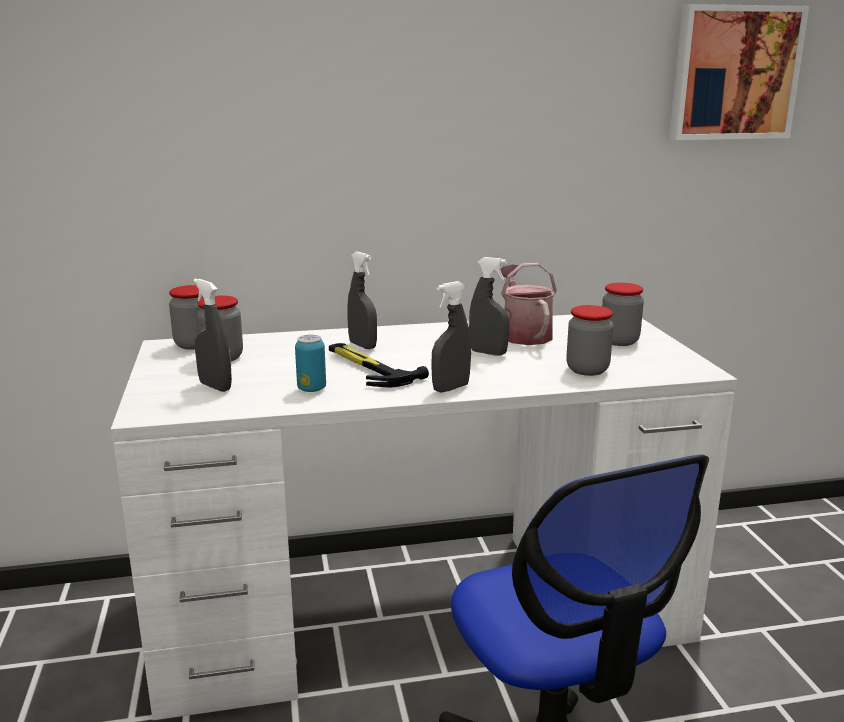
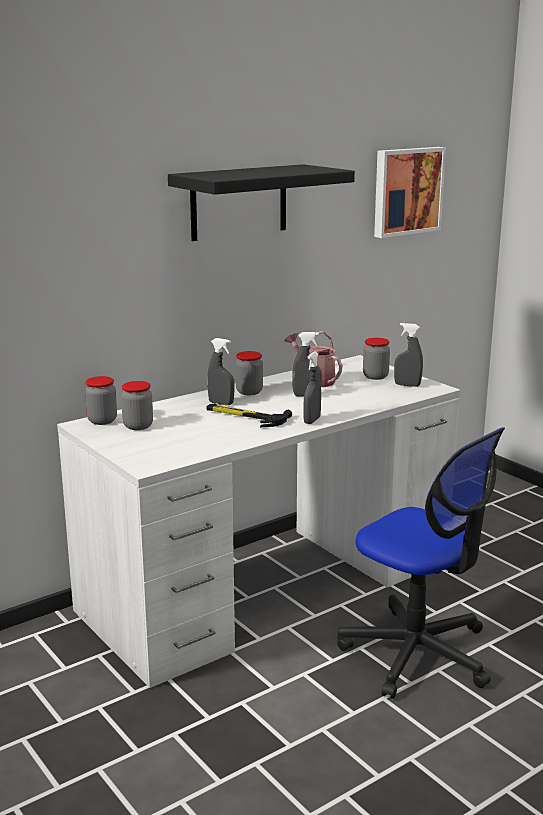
camera: 25 degrees left, 0 degrees up
(215, 386) = (164, 444): grey spray bottle -> grey spray bottle (407, 385)
(311, 389) = (228, 435): can -> none
(433, 66) = (239, 202): none -> black shelf
(587, 370) = (376, 397): jar -> jar (249, 392)

